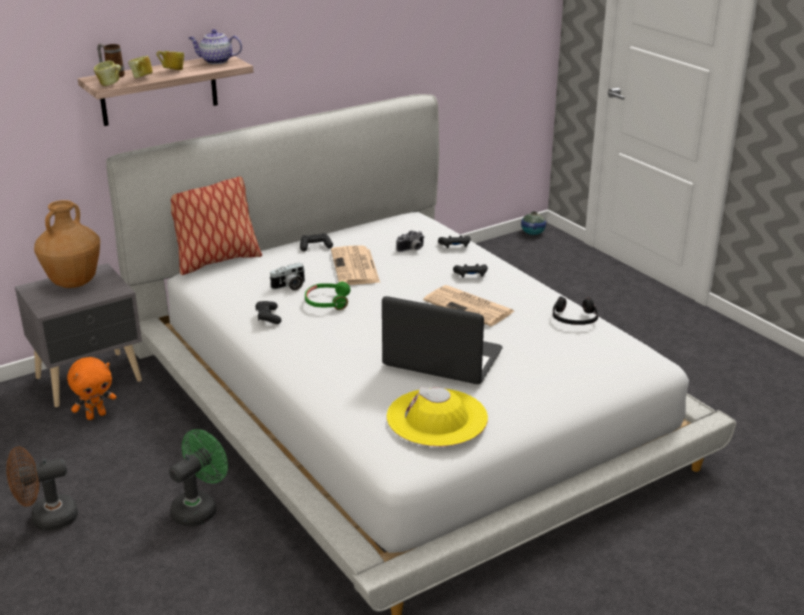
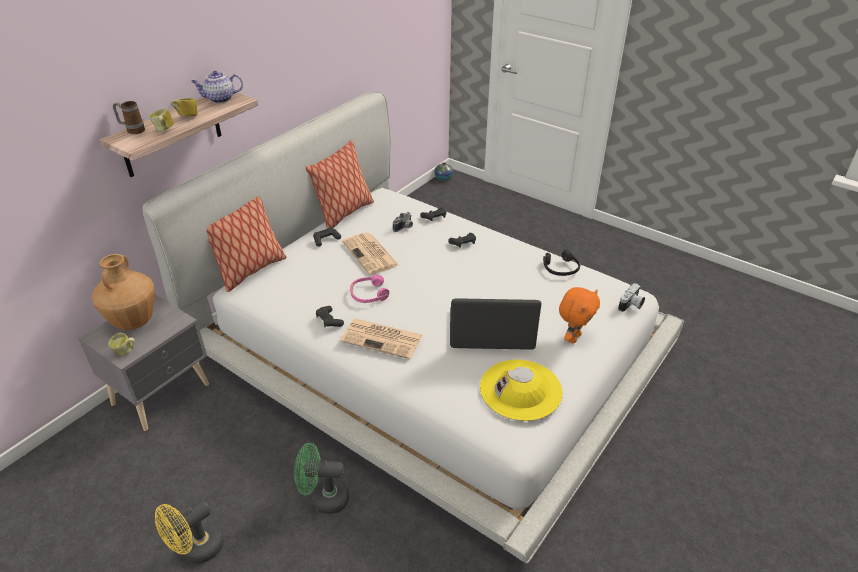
camera: 20 degrees left, 10 degrees up
(46, 519) = (196, 550): brown fan -> yellow fan
(96, 415) = (186, 429): orange plush toy -> orange plush toy (573, 337)
(110, 85) = (139, 143): mug -> mug (126, 352)
(199, 508) = (324, 498): green fan -> green fan turned 105 degrees counterclockwise
(289, 286) = (329, 285): camera -> camera (631, 305)
(327, 302) = (369, 294): green headphones -> pink headphones
(353, 226) = (343, 213): none -> pillow
(470, 306) = (481, 274): newspaper -> newspaper (383, 338)

